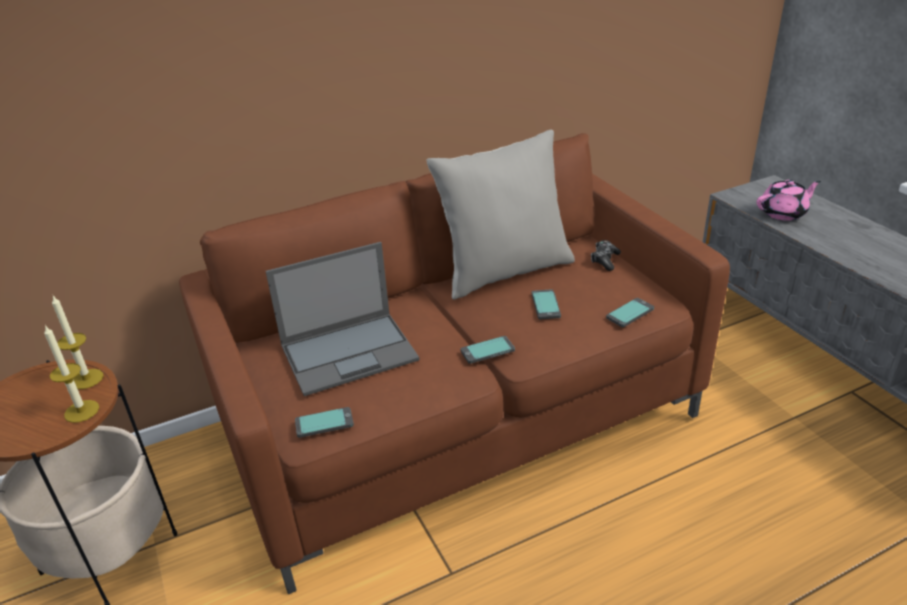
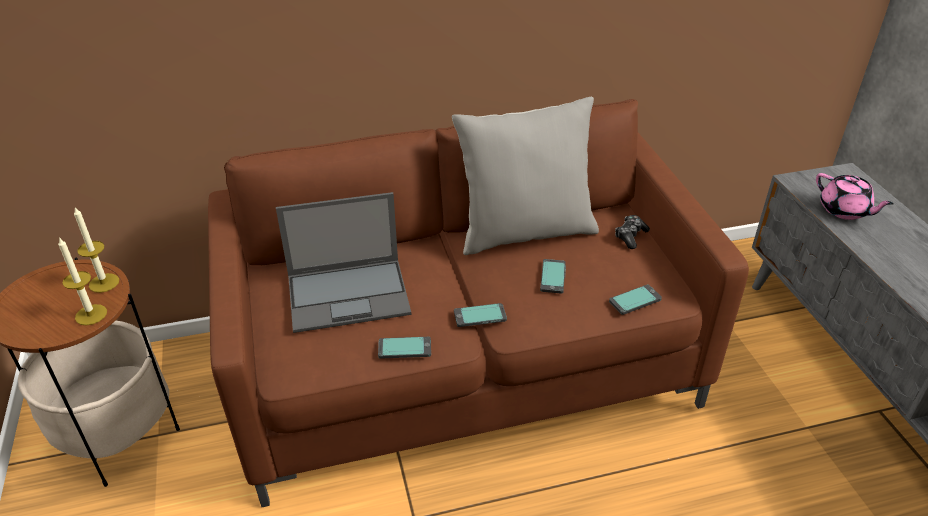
camera: 10 degrees right, 5 degrees up
(324, 423) = (304, 363): phone -> phone (404, 348)
(783, 213) = (844, 210): pink teapot -> pink teapot turned 60 degrees clockwise

